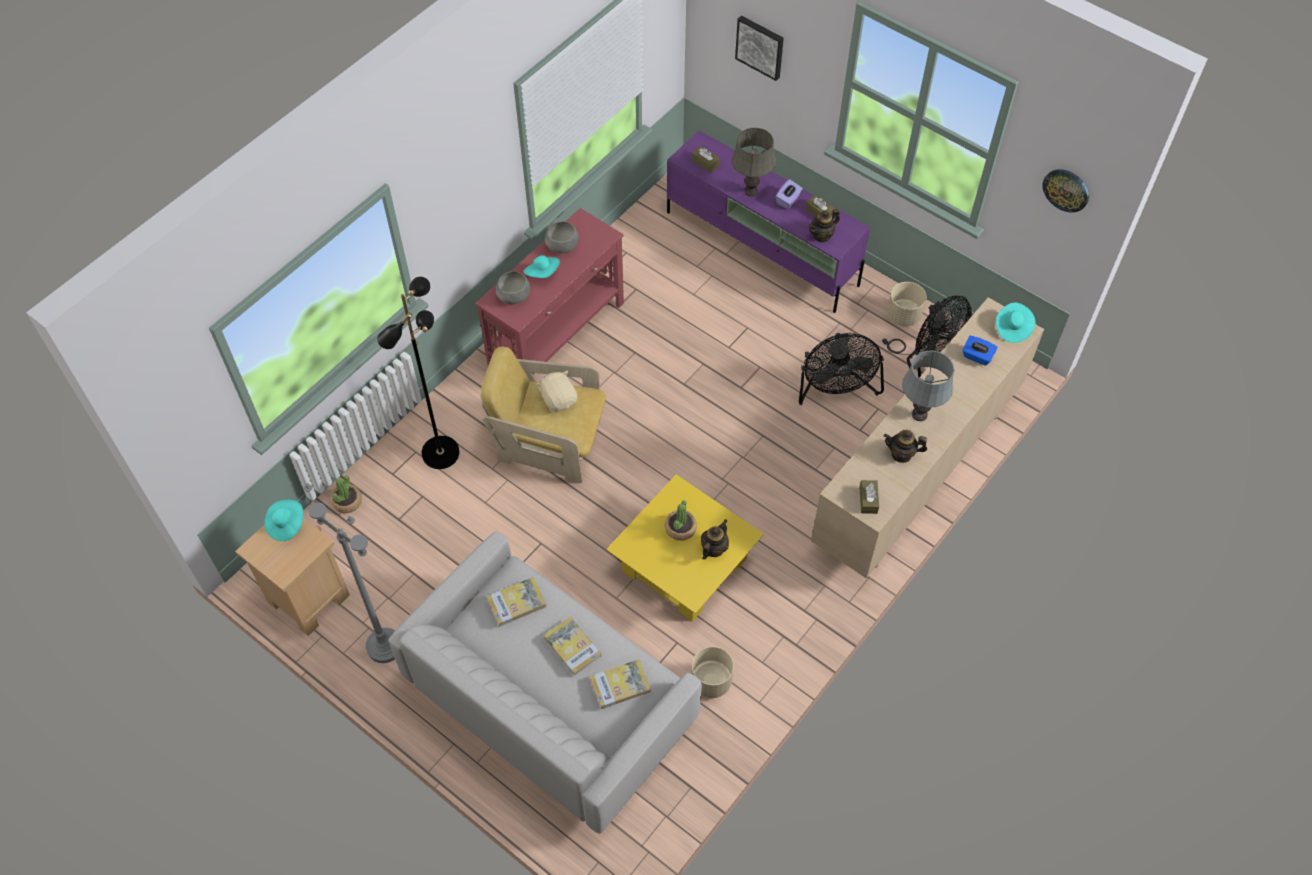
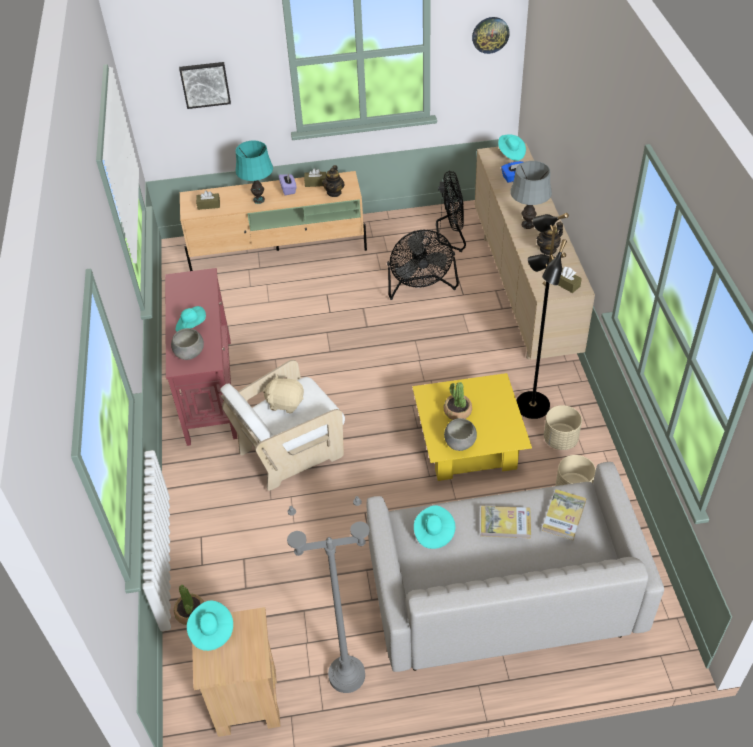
camera: 45 degrees left, 10 degrees down
(439, 452) = (219, 522): black floor lamp -> black floor lamp (531, 406)
(516, 603) = (433, 533): book -> turquoise hat
(550, 444) = (291, 452): yellow armchair -> white armchair
(562, 245) = (183, 302): grey bowl -> grey bowl (459, 442)
(713, 549) = (492, 405): teapot -> none
(750, 191) = (258, 200): grey table lamp -> turquoise table lamp
(762, 249) = (279, 250): purple tv stand -> beige tv stand
(832, 386) = (417, 285): black fan -> black fan turned 45 degrees clockwise
(903, 316) = (406, 224): beige planter -> beige planter (560, 440)

